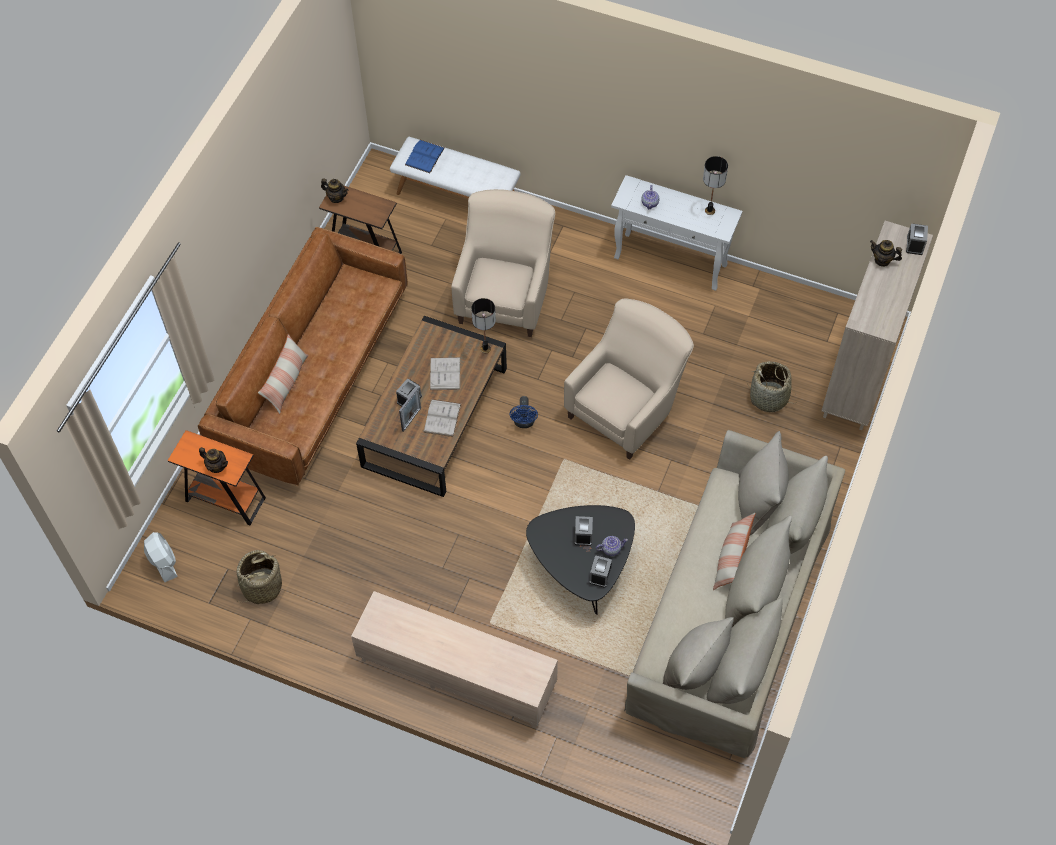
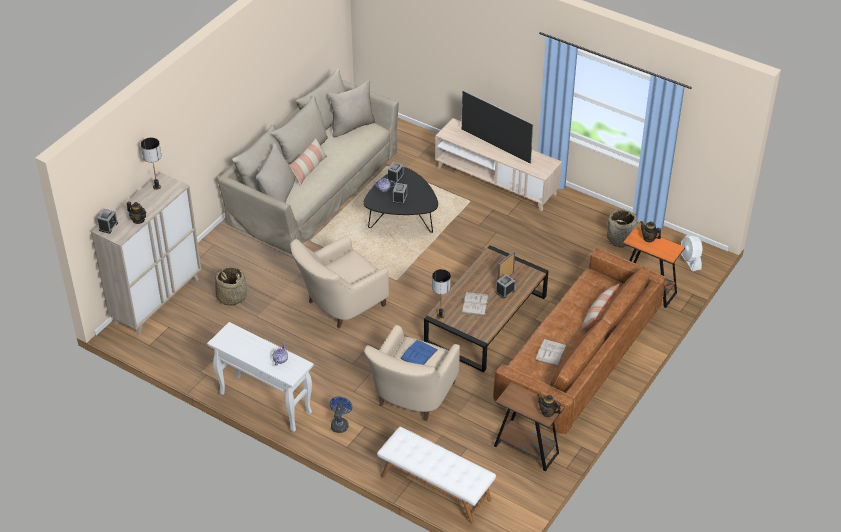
camera: 170 degrees left, 15 degrees down
(425, 156) = (461, 474): blue book -> blue book (419, 354)
(442, 418) = (482, 276): white book -> white book (551, 352)
(457, 651) = (496, 146): none -> television
(524, 423) = (419, 306): blue fan -> blue fan (340, 424)
(710, 210) = (233, 347): table lamp -> table lamp (156, 187)

